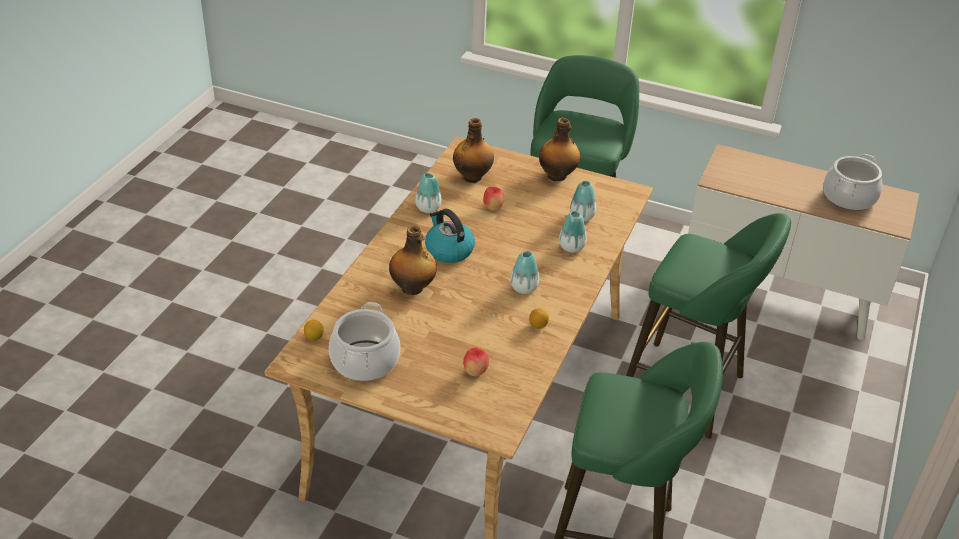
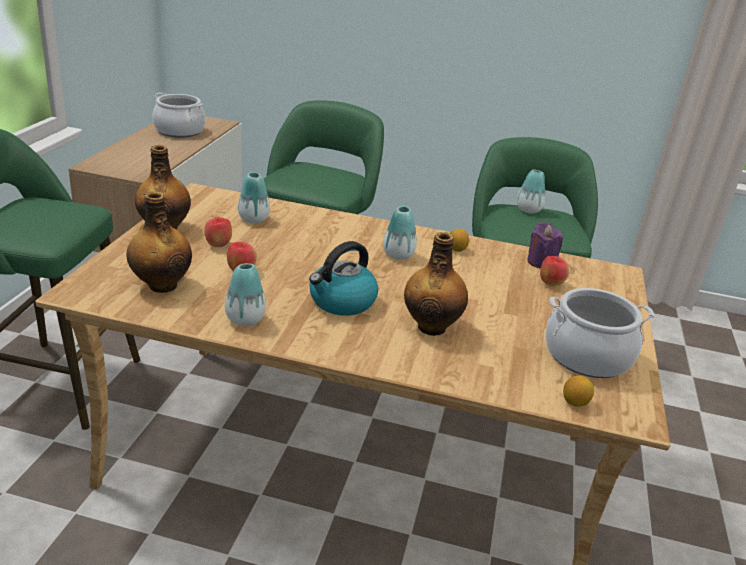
camera: 100 degrees left, 10 degrees down
(517, 377) = (541, 262): none -> purple candle
(533, 199) = (218, 245): none -> apple
(571, 247) = (314, 227): vase -> vase (528, 210)

